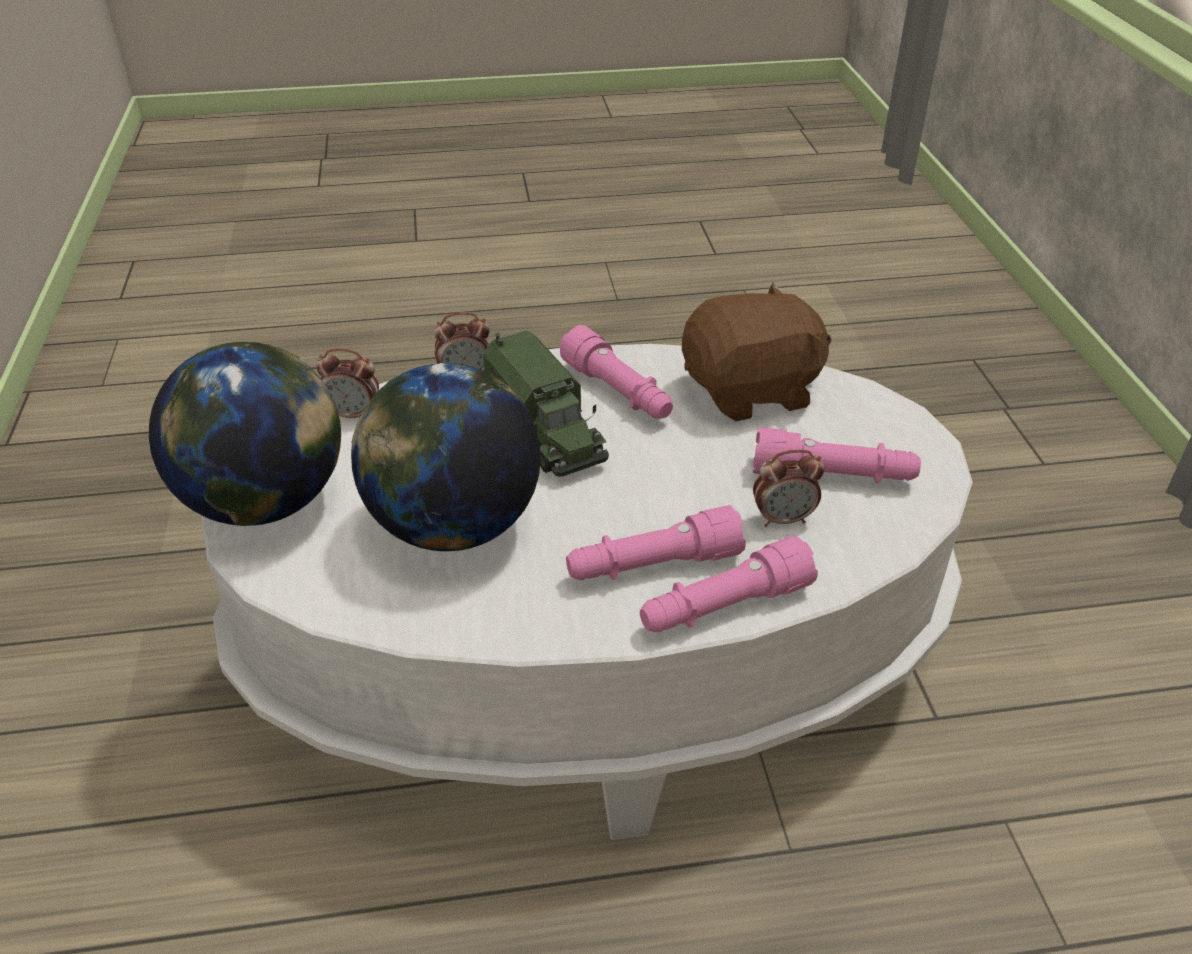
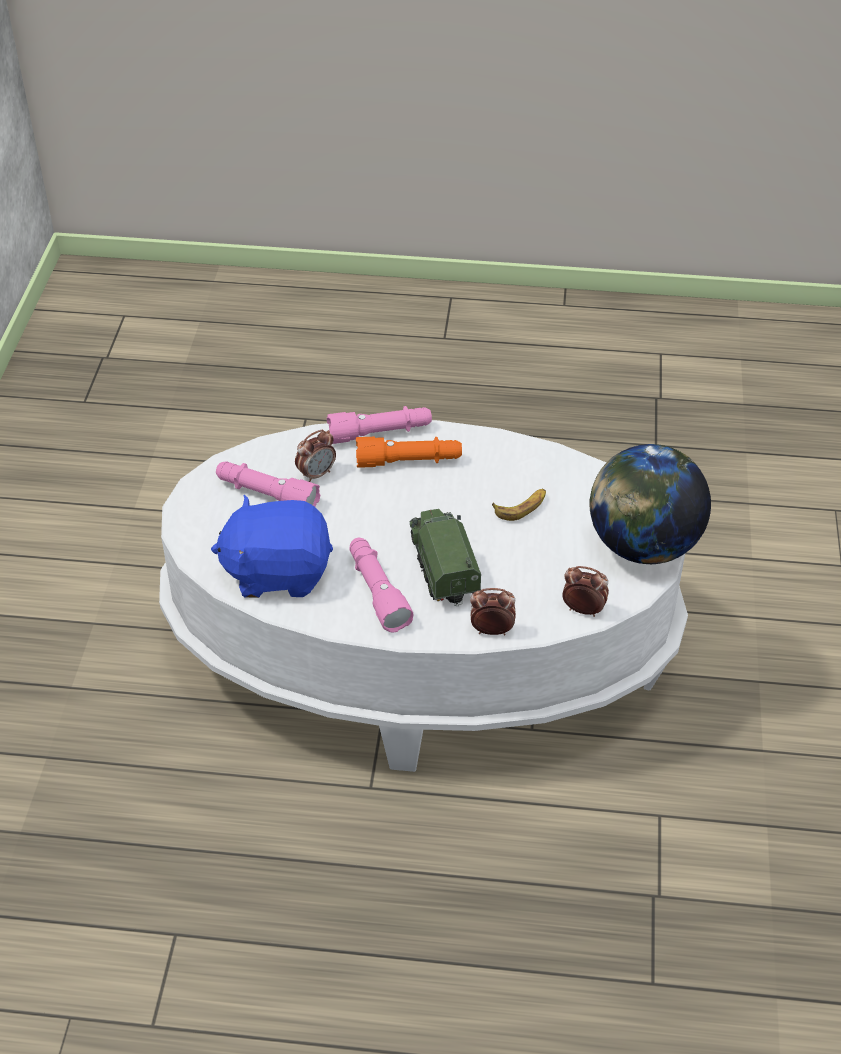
camera: 165 degrees left, 5 degrees up
(454, 526) = (521, 507): globe -> banana
(653, 565) = (409, 461): pink flashlight -> orange flashlight
(751, 392) = (277, 572): brown plush toy -> blue plush toy
(783, 519) = (316, 474): alarm clock -> alarm clock turned 135 degrees clockwise

